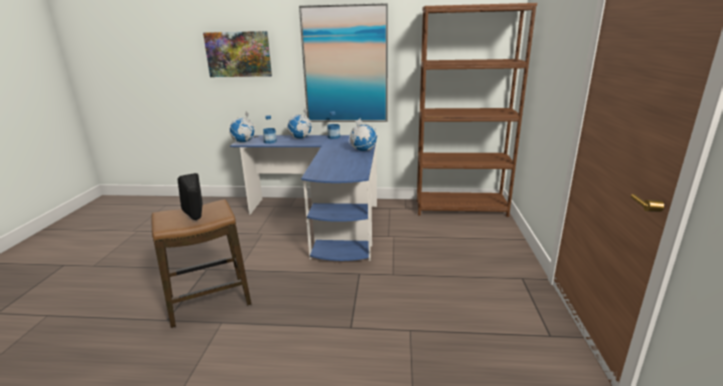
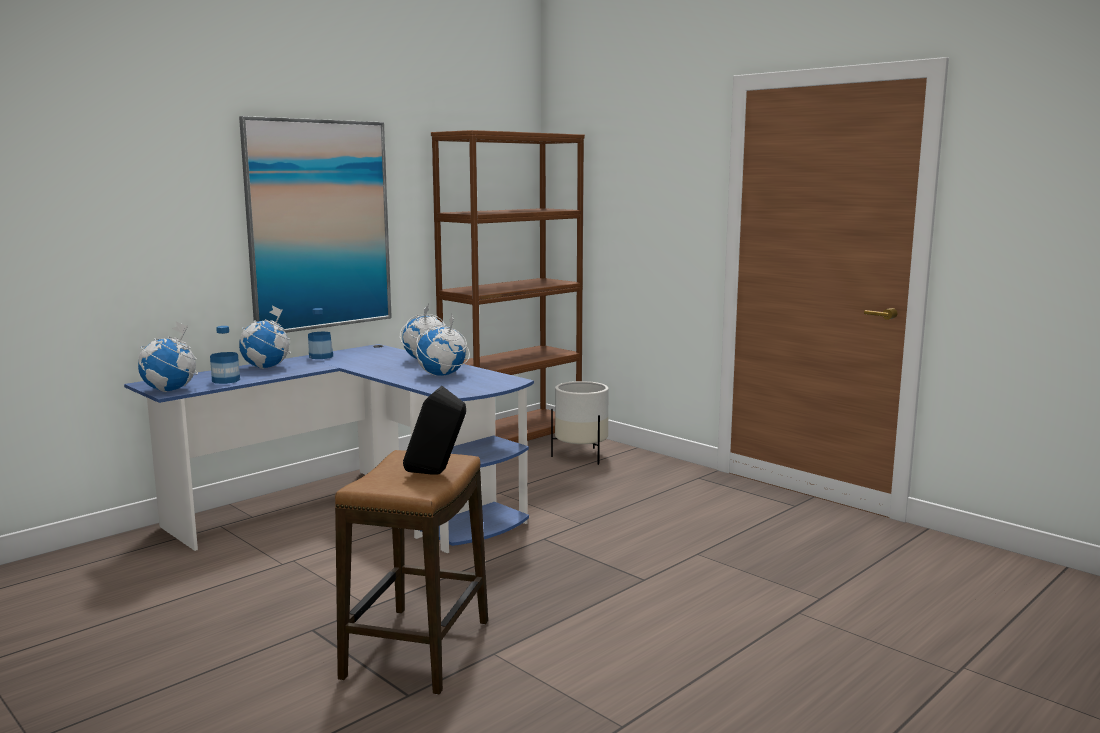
camera: 50 degrees left, 10 degrees down
(238, 54) = (109, 207): picture -> none
(341, 162) = (442, 375): none -> globe
(478, 232) = (581, 456): none -> white planter

